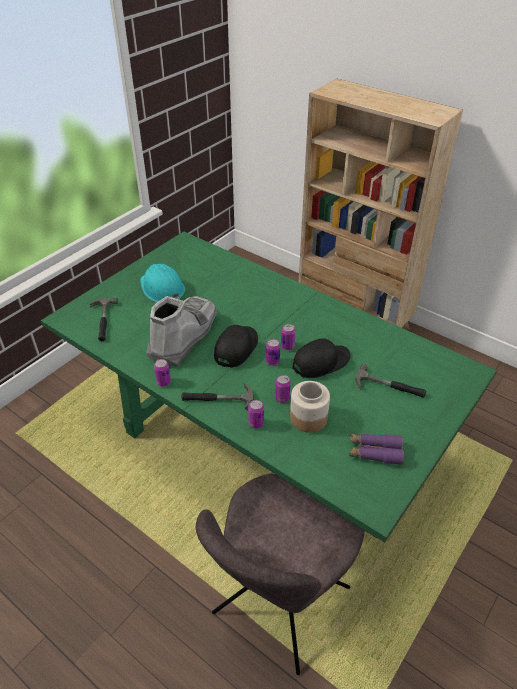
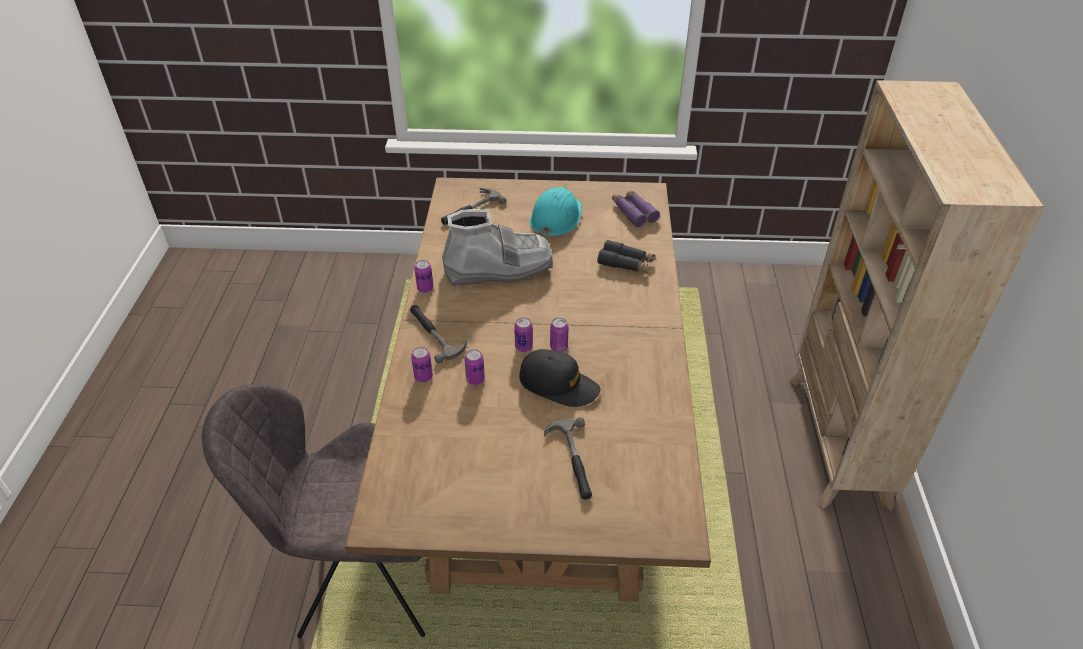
camera: 55 degrees right, 0 degrees up
(236, 348) = (518, 311): black cap -> none
(240, 282) = (626, 263): none -> black binoculars
(256, 446) = (541, 456): green dining table -> brown dining table
(308, 418) = (463, 412): jar -> none
(374, 452) = (457, 489): purple binoculars -> purple binoculars (633, 212)

